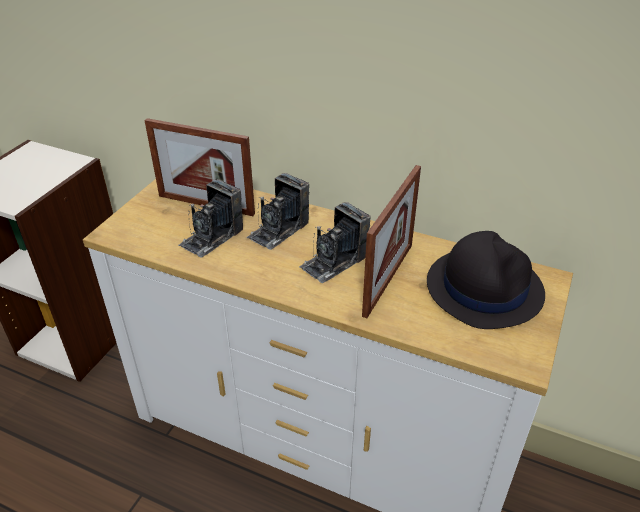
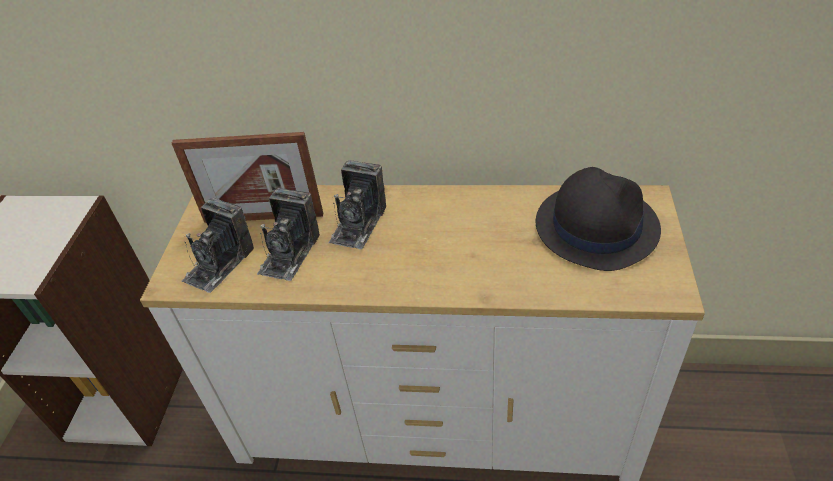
camera: 15 degrees left, 5 degrees up
(334, 261) = (435, 242): camera -> camera (219, 264)
(388, 279) = (499, 245): picture frame -> none

